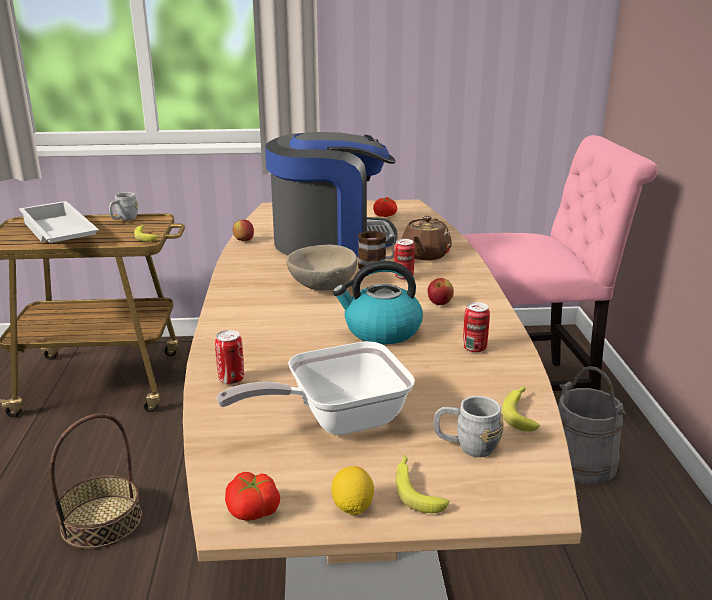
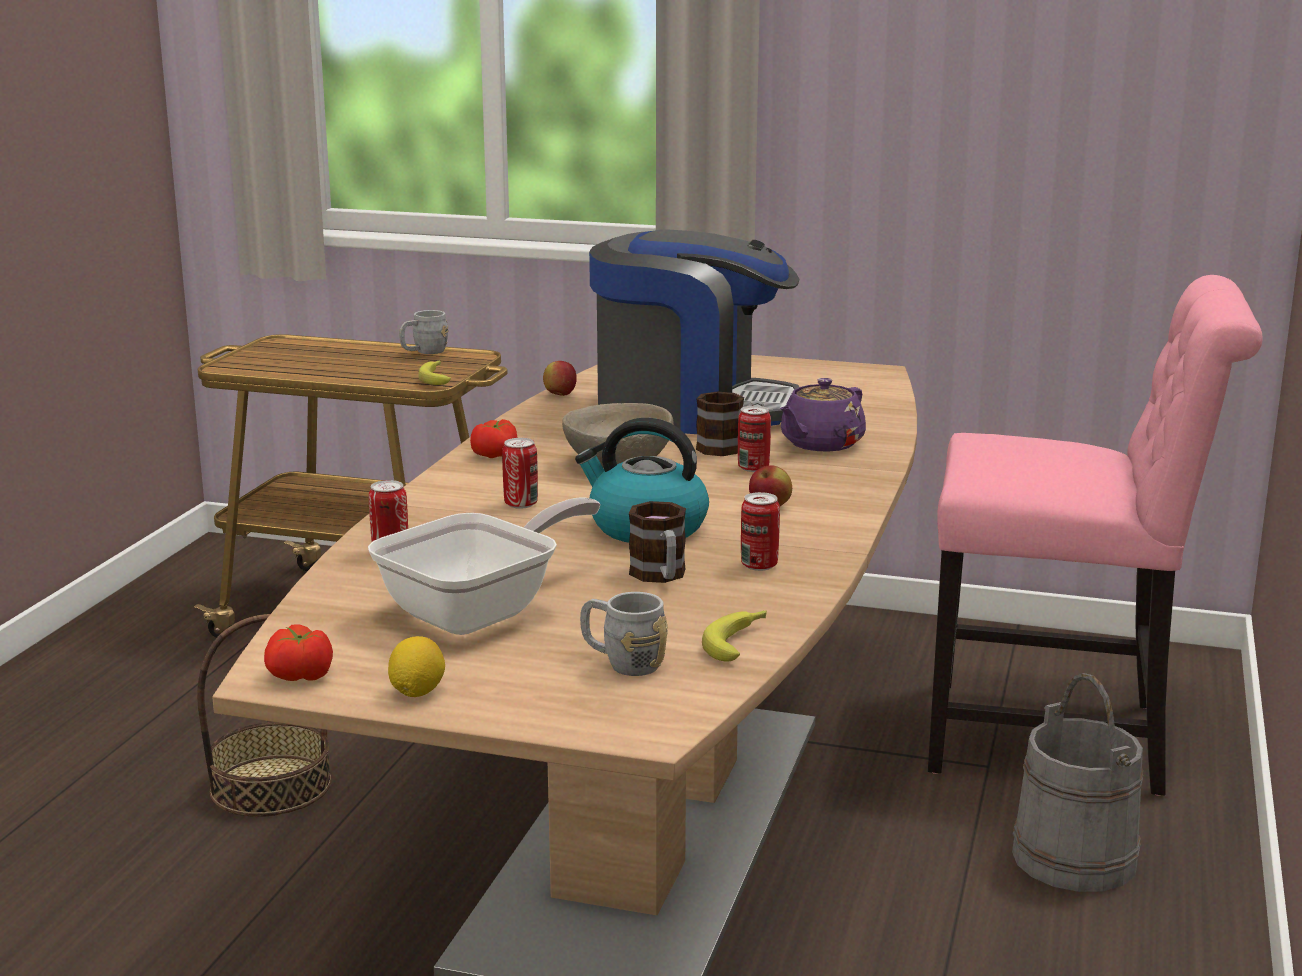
camera: 20 degrees right, 5 degrees down
(57, 233) = (317, 361): white tray -> none
(287, 325) = (521, 504): none -> can
(336, 420) = (482, 611): frying pan -> frying pan turned 135 degrees clockwise
(385, 215) = (818, 383): tomato -> tomato (496, 455)
(416, 489) = (511, 689): banana -> none
(424, 368) = (660, 576): none -> mug
(425, 255) = (820, 444): brown teapot -> purple teapot

